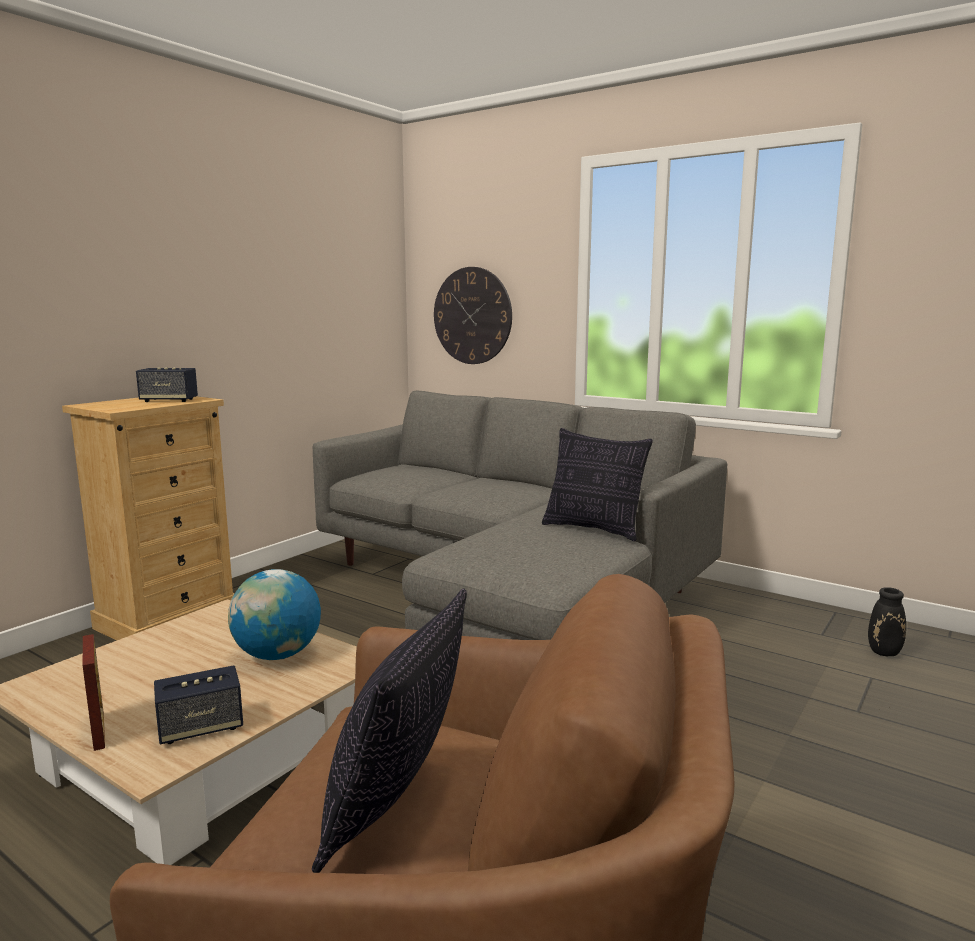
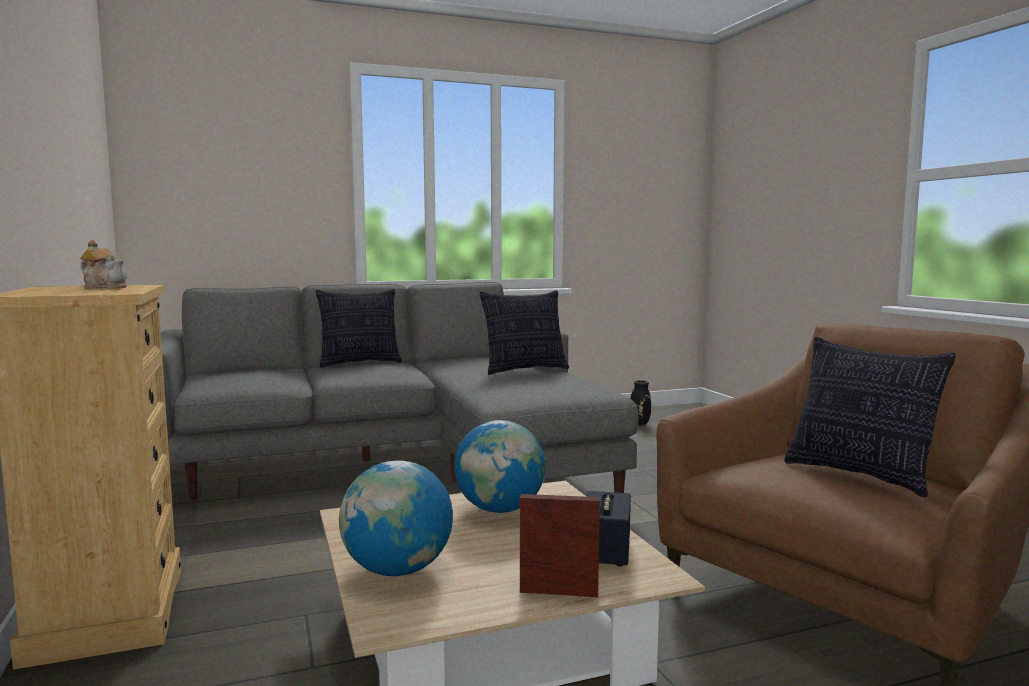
camera: 55 degrees left, 5 degrees down
(119, 660) = (397, 570): none -> globe
(169, 400) = (105, 287): speaker -> teapot
(472, 316) = (222, 207): wall clock -> none
(513, 482) = (360, 363): none -> pillow

